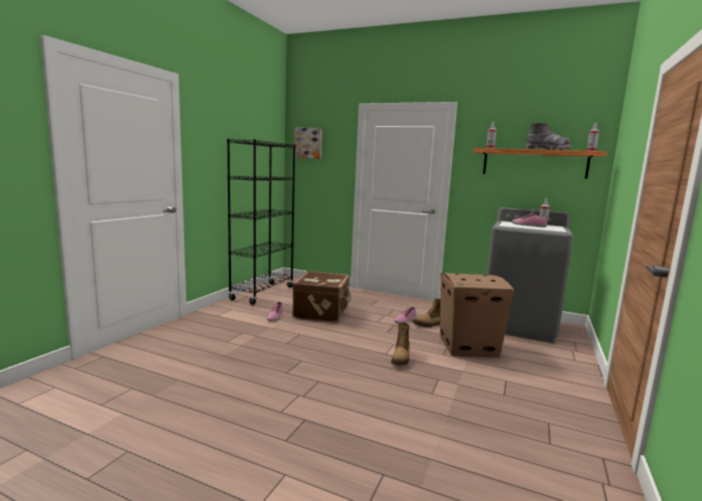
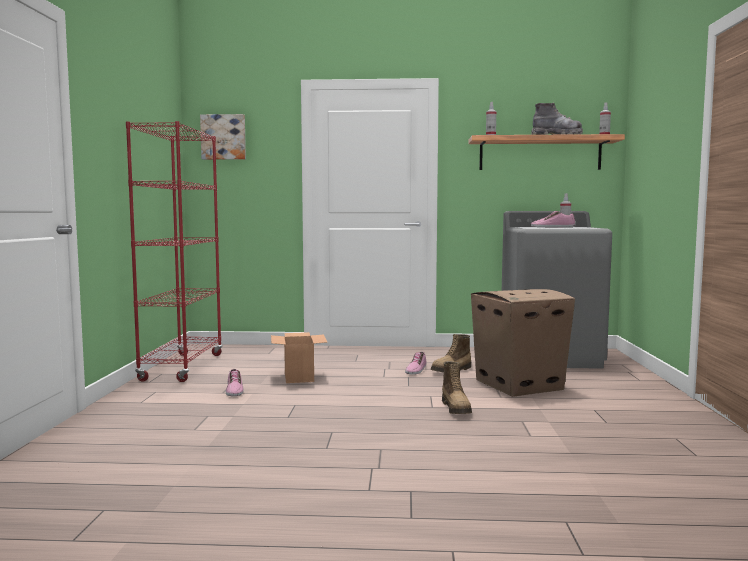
camera: 20 degrees left, 5 degrees down
(262, 293) = (182, 367): black bookcase -> red bookcase
(322, 312) = (298, 377): brown suitcase -> cardboard box

